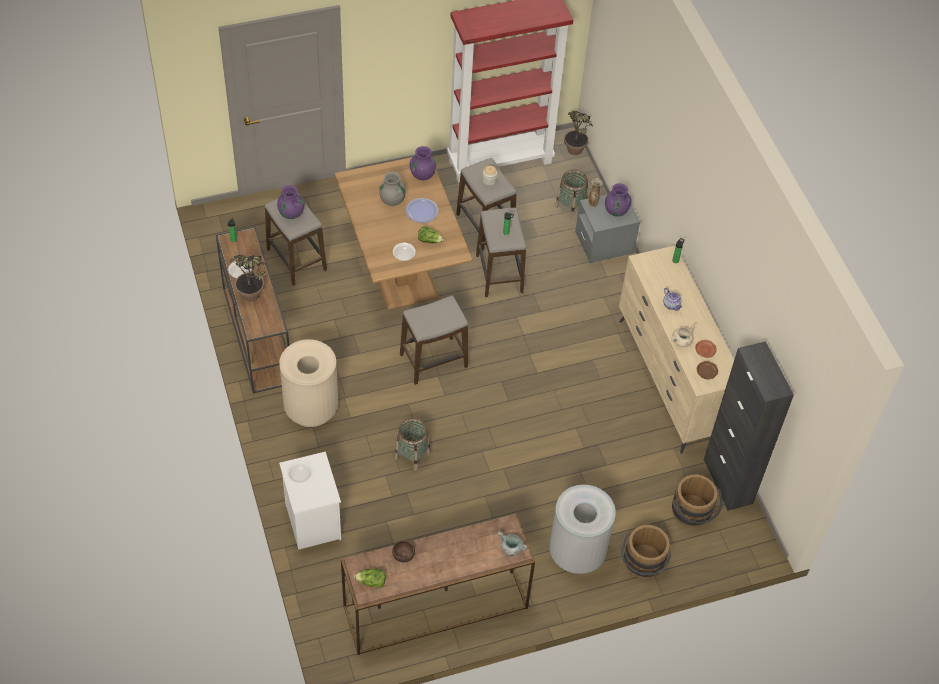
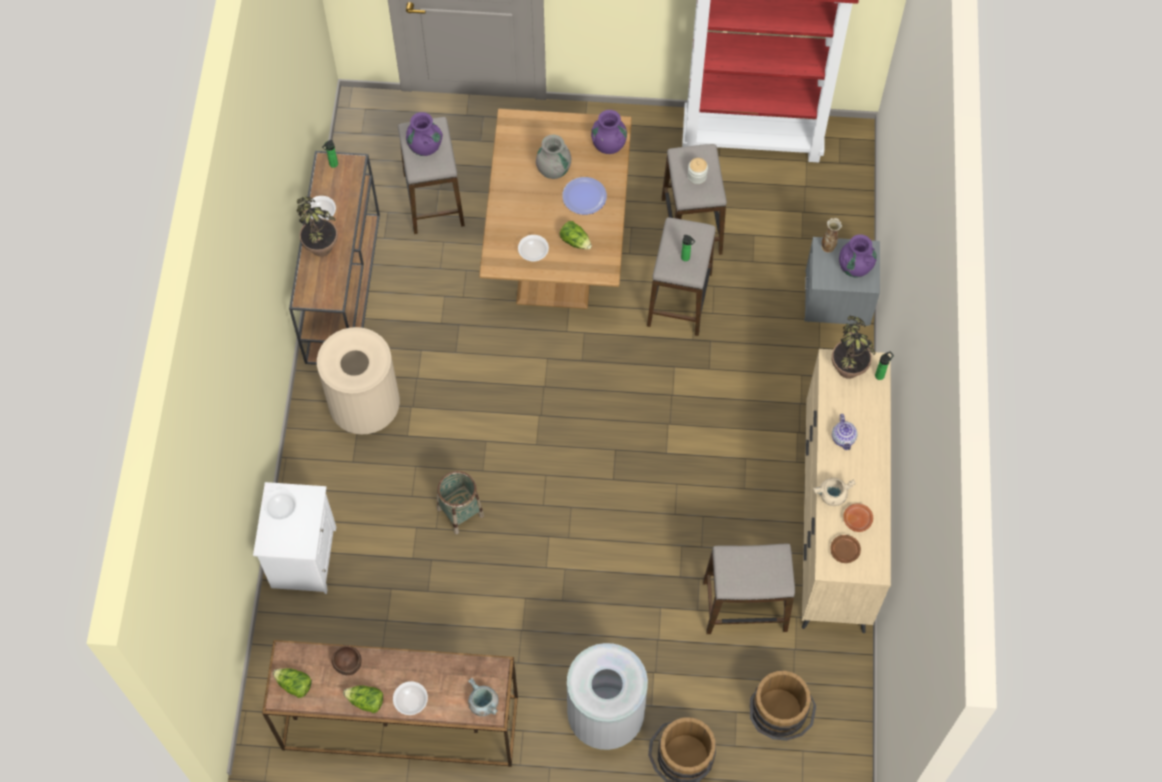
camera: 25 degrees right, 10 degrees up
(428, 575) = (366, 701): none -> lettuce
(434, 361) = (543, 393): stool -> stool (745, 606)
(460, 564) = (411, 701): none -> bowl
(570, 206) = (816, 232): basket -> none
(575, 154) = (856, 158): potted plant -> potted plant (845, 376)
(728, 481) = (846, 689): black cabinet -> none

